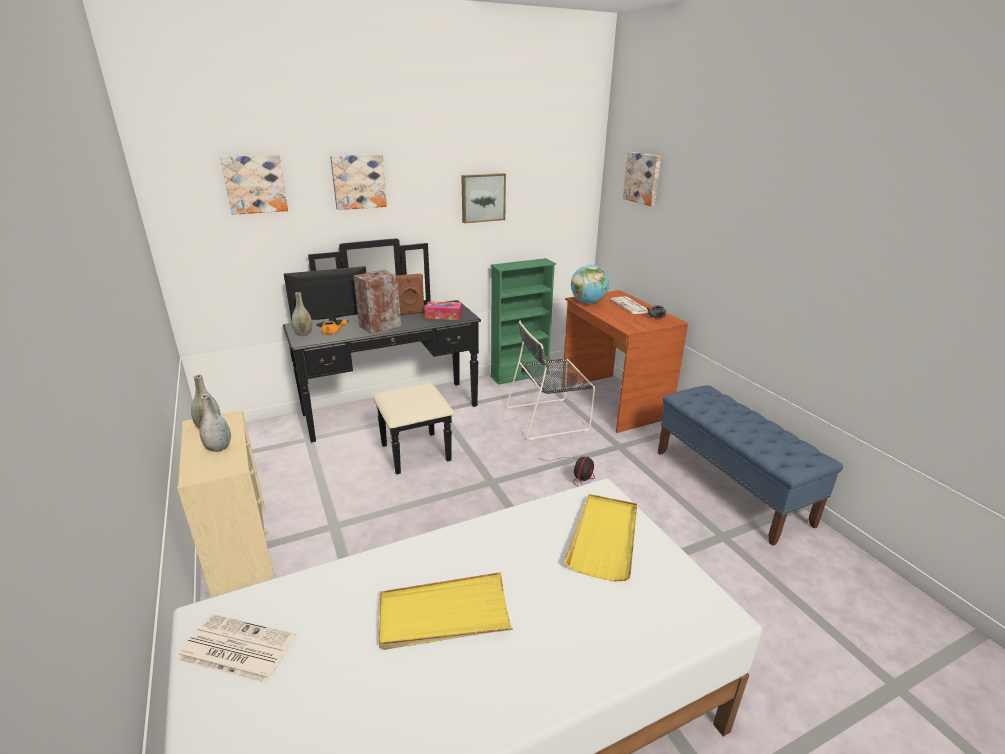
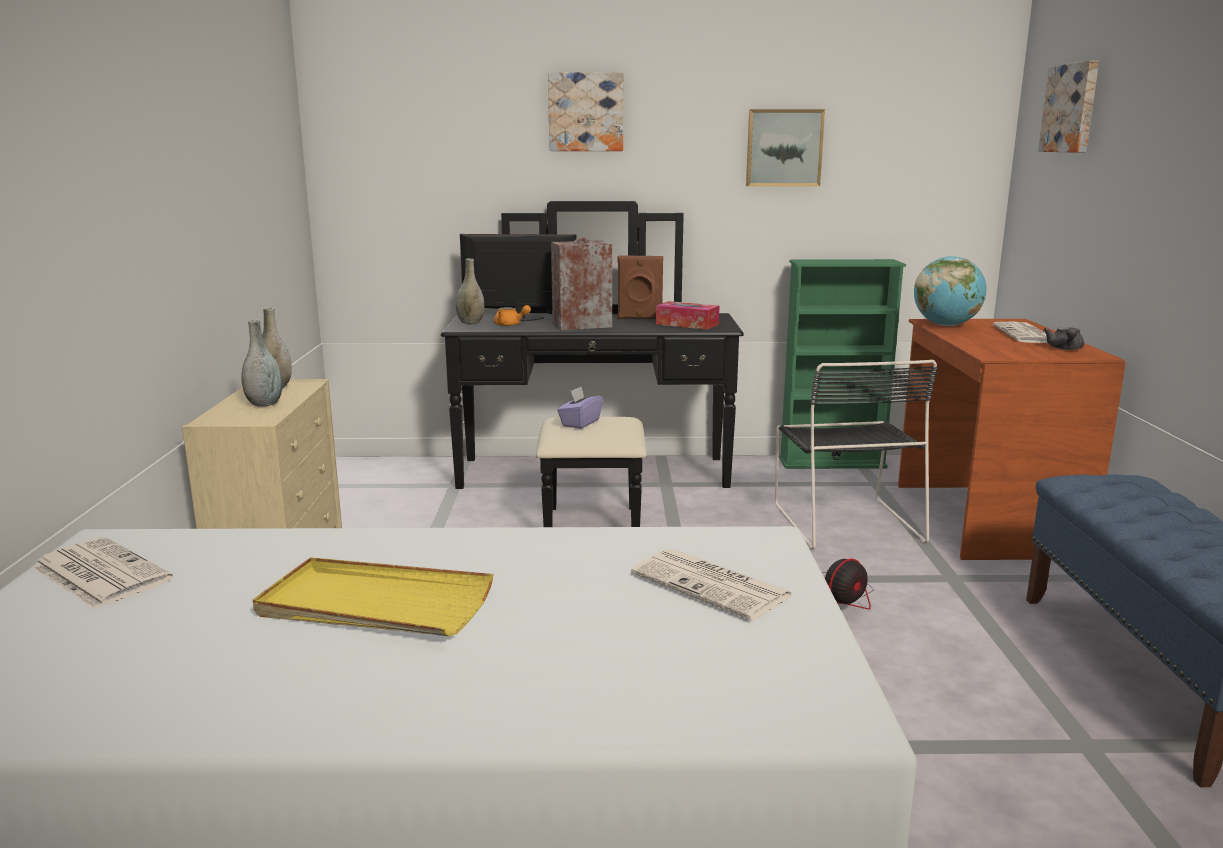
camera: 25 degrees right, 10 degrees down
(255, 184) = (443, 109): picture -> none
(403, 396) = (580, 423): none -> purple tissue box
(549, 418) = (845, 521): black chair -> black chair turned 105 degrees counterclockwise
(604, 538) = (713, 585): yellow tray -> newspaper

